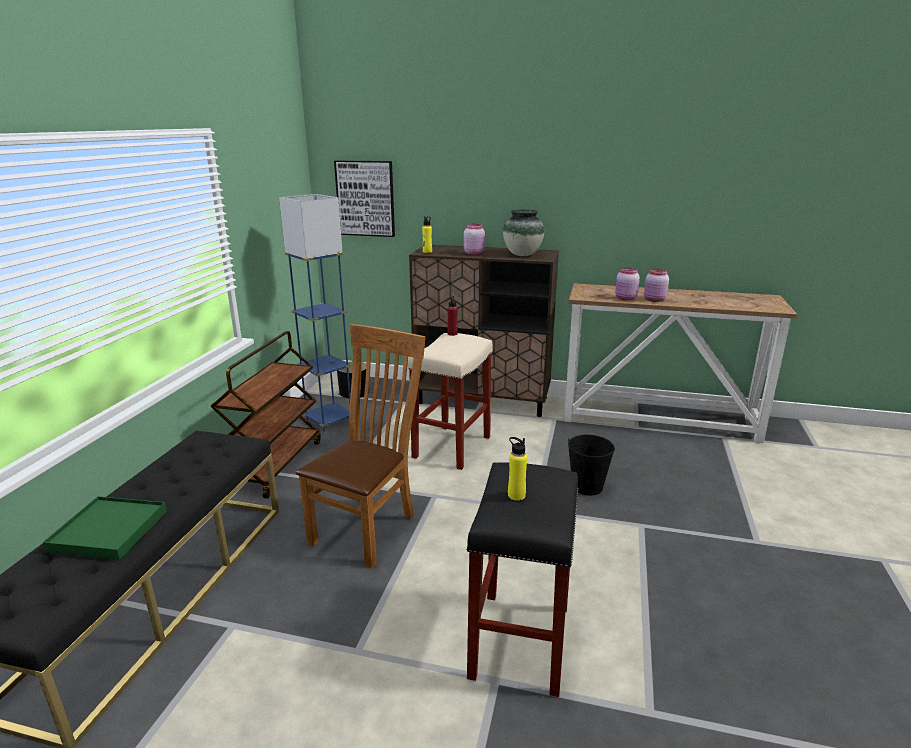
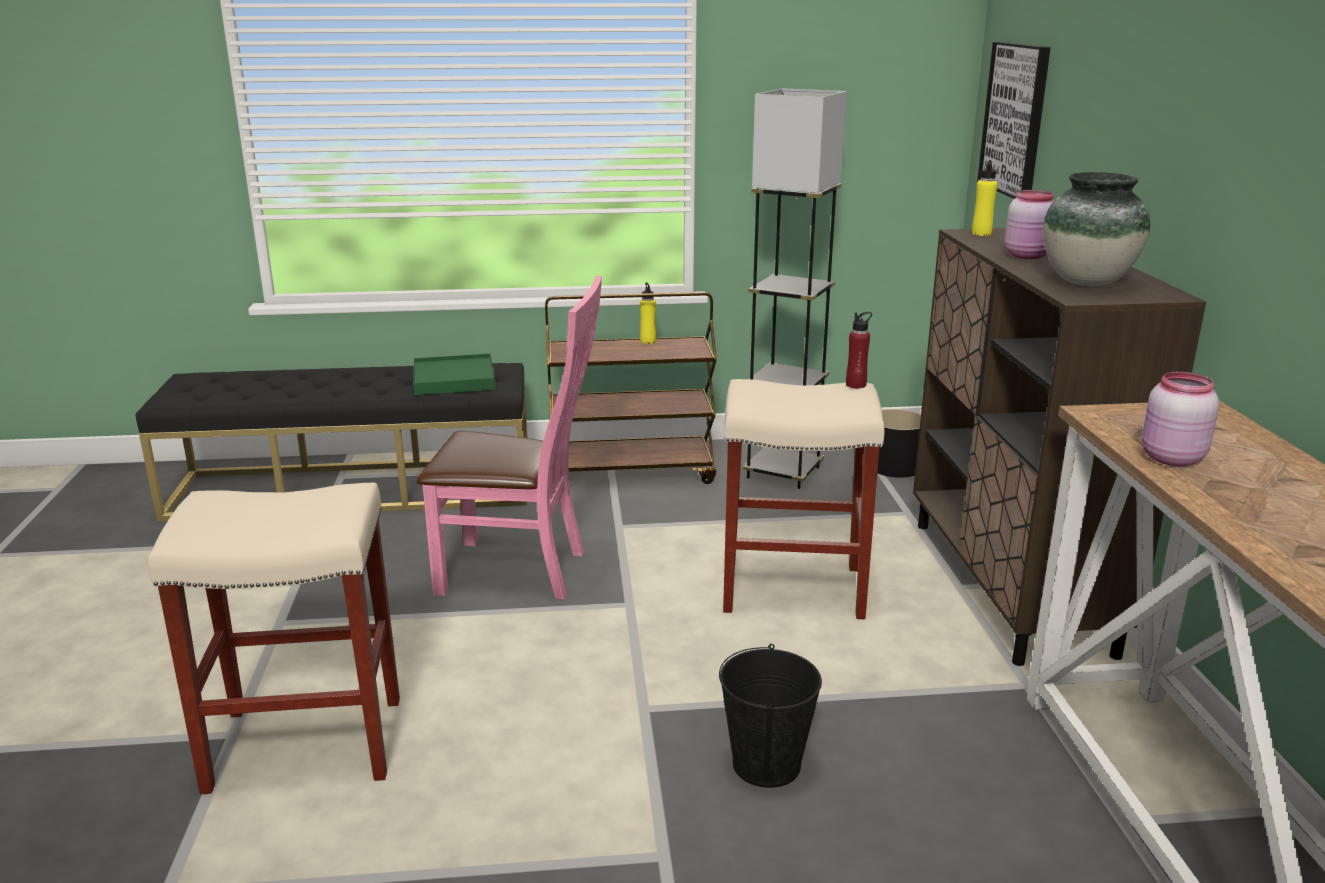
camera: 70 degrees right, 0 degrees up
(109, 531) = (299, 383): green tray -> green tray (454, 379)
(329, 420) = (783, 472): blue floor lamp -> grey floor lamp
(368, 527) = (521, 571): brown chair -> pink chair
(516, 495) = (272, 503): yellow bottle -> yellow bottle (648, 341)
(519, 639) = (309, 742): black stool -> beige stool
(654, 300) = (1219, 492): pink jar -> none

